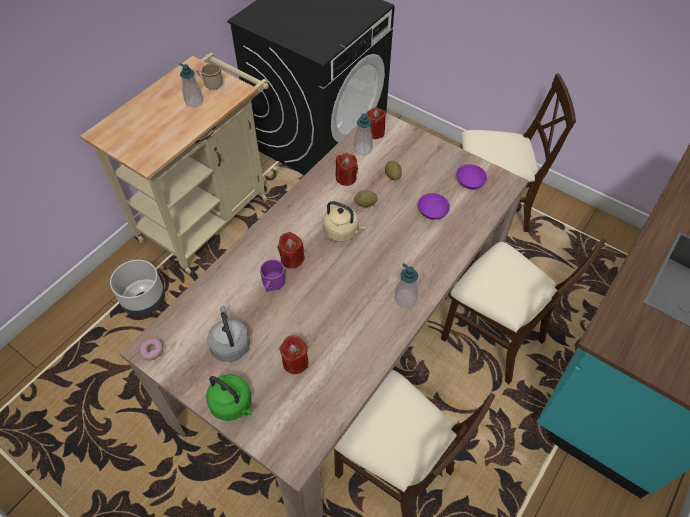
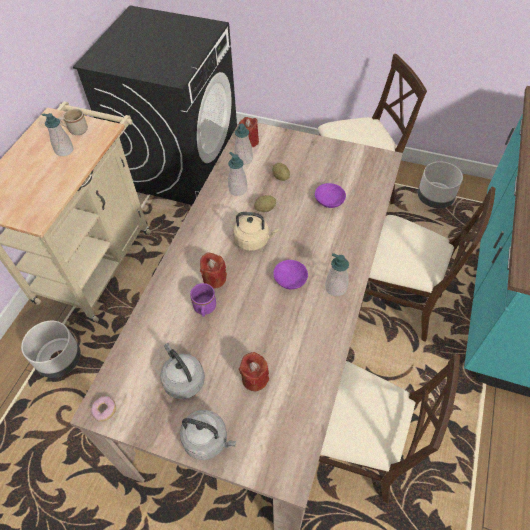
camera: 15 degrees left, 0 degrees up
(233, 404) = (208, 440): green kettle -> grey kettle
(346, 178) = (238, 189): red candle -> soap dispenser
(468, 182) = (351, 166): purple bowl -> purple bowl (289, 280)
(576, 237) = (435, 198): none -> grey planter

